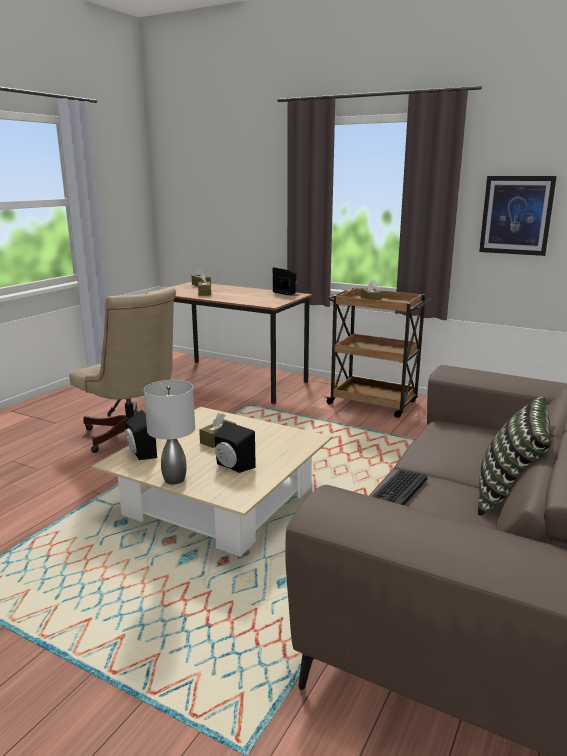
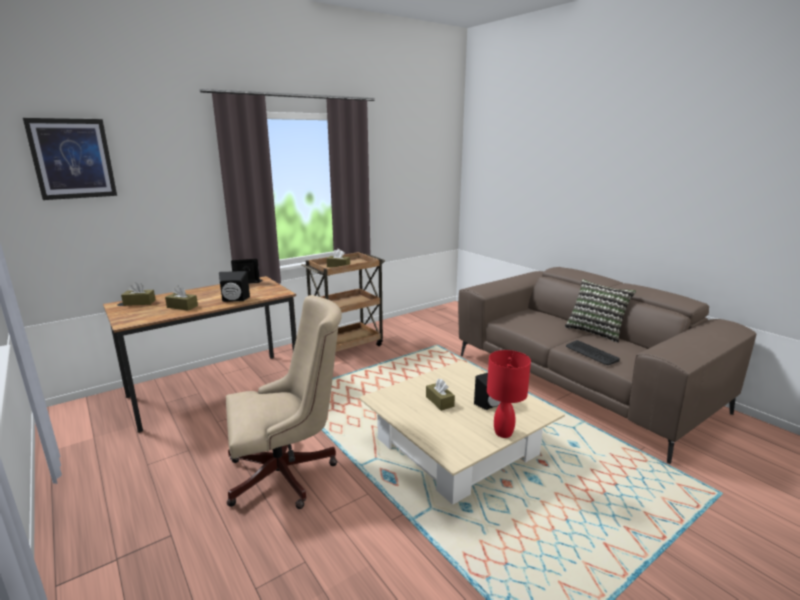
camera: 65 degrees left, 0 degrees up
(140, 453) = (443, 442): black speaker -> black speaker (234, 300)
(174, 480) = (503, 433): grey table lamp -> red table lamp
(516, 215) = (394, 186): picture -> picture (72, 159)

